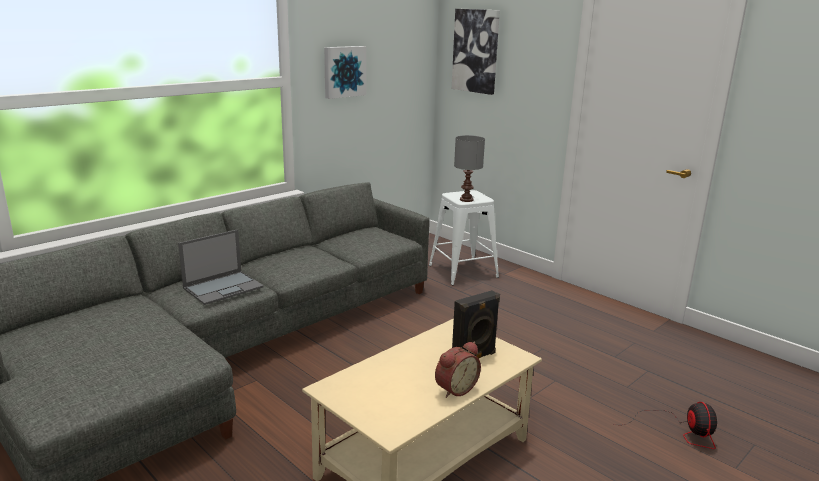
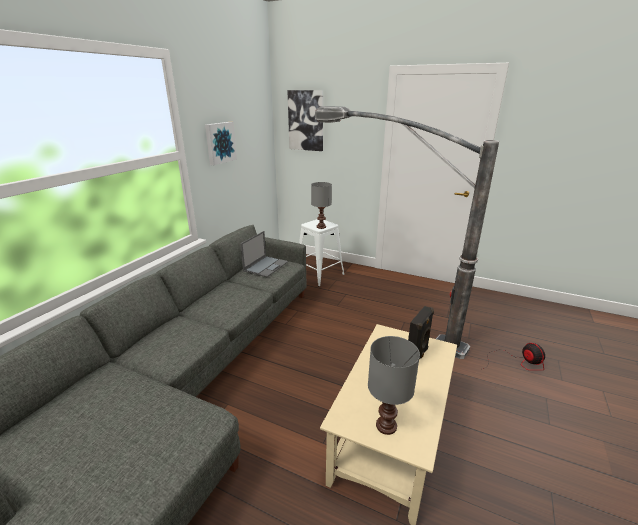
camera: 20 degrees left, 5 degrees up
(224, 287) = (184, 338): laptop -> laptop (266, 266)
(373, 404) = (385, 425): none -> grey table lamp
(454, 389) = (427, 390): alarm clock -> none
(512, 340) = (382, 320): none -> floor lamp

